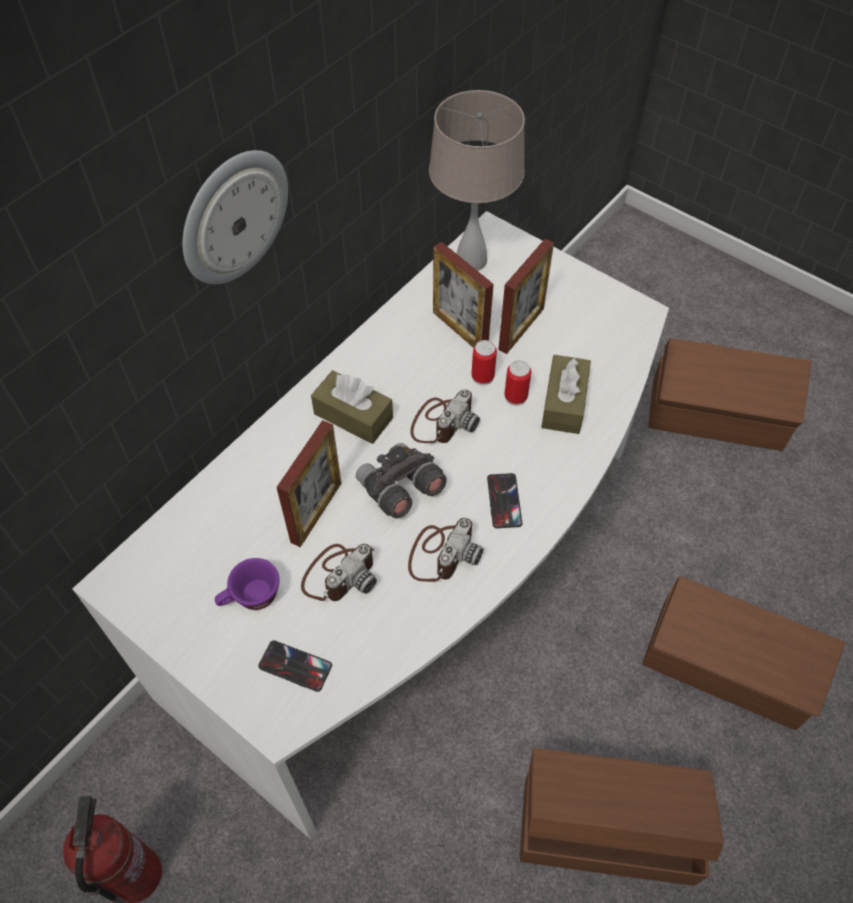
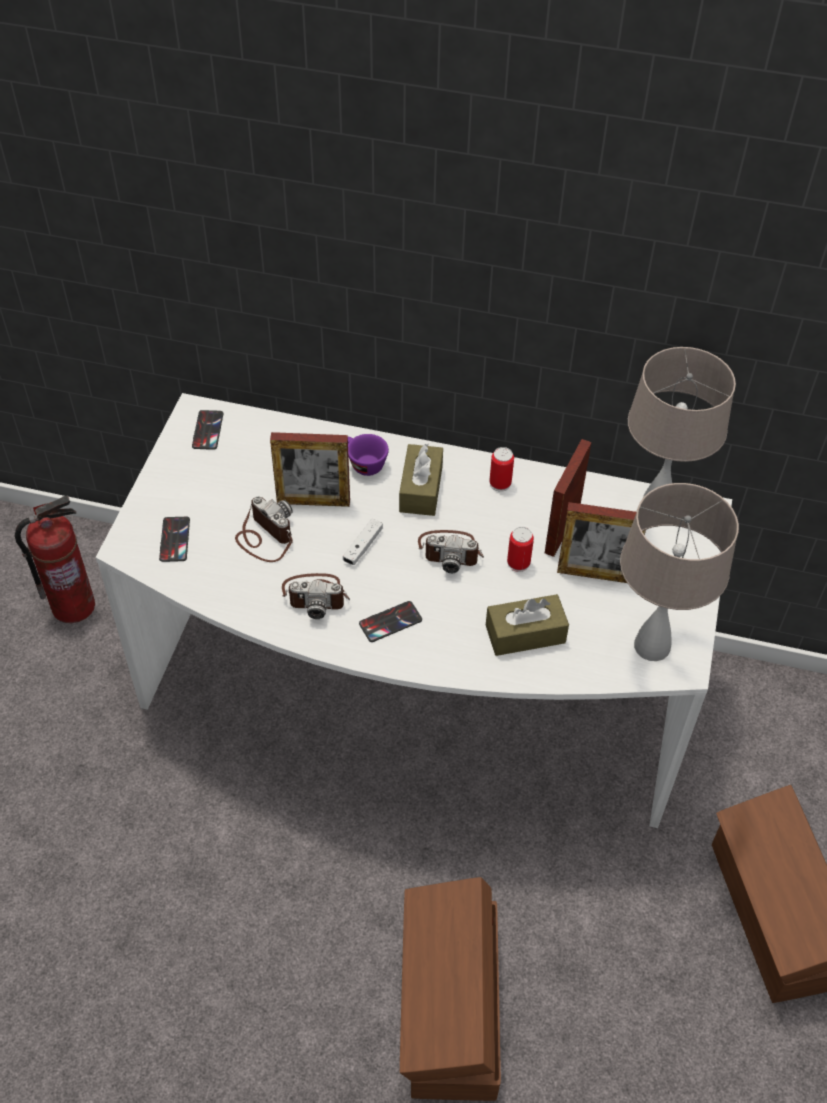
camera: 65 degrees right, 5 degrees down
(150, 580) = (207, 430): none -> phone
(233, 216) = (419, 261): wall clock -> none
(251, 598) = (218, 492): purple cup -> purple cup (362, 464)
(339, 574) = (264, 536): camera -> camera turned 150 degrees counterclockwise
(400, 490) = (363, 546): grey binoculars -> white game controller
(515, 397) = (510, 595): can -> can (500, 483)
(605, 828) = (235, 936): brown storage box -> none
(614, 324) = (651, 646): none -> beige table lamp

